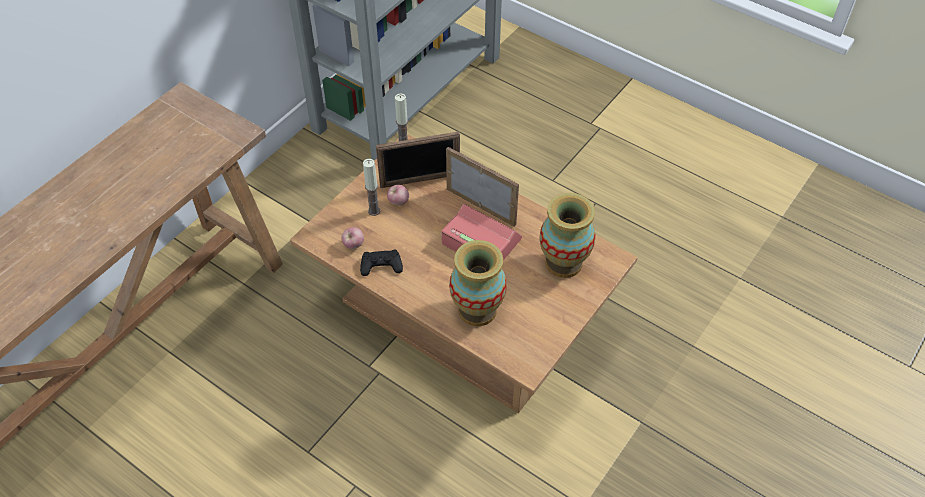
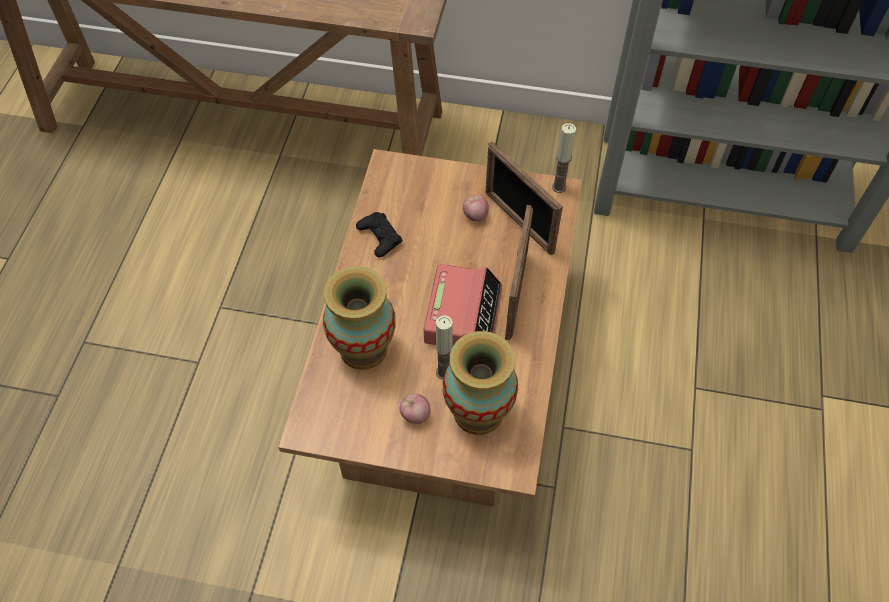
camera: 65 degrees right, 5 degrees up
(353, 245) = (394, 202): apple -> apple (415, 415)
(374, 211) = (450, 200): candle -> candle (444, 372)

